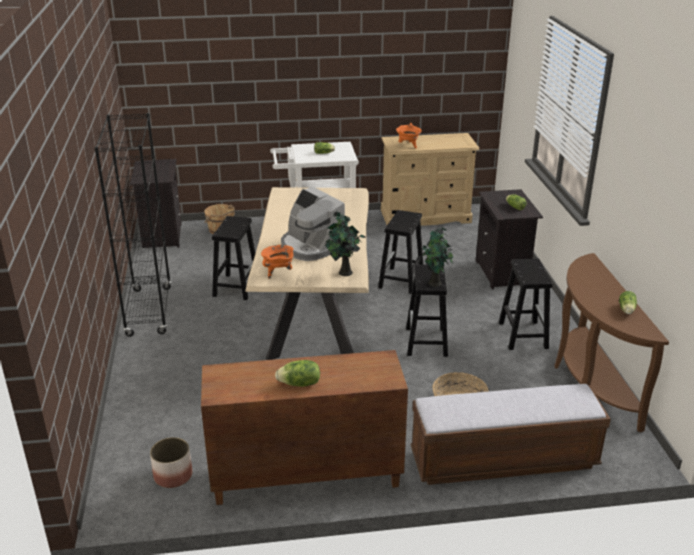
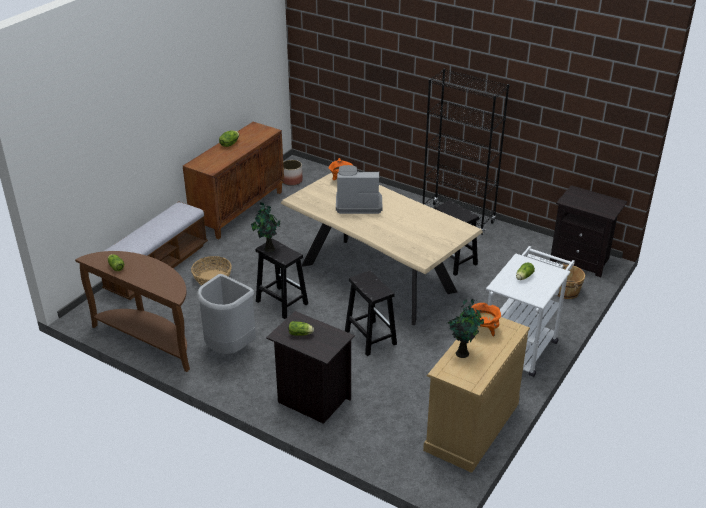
camera: 130 degrees right, 5 degrees up
(344, 273) = (308, 200): potted plant -> potted plant (462, 352)
(522, 334) = (229, 348): black stool -> grey trash can

